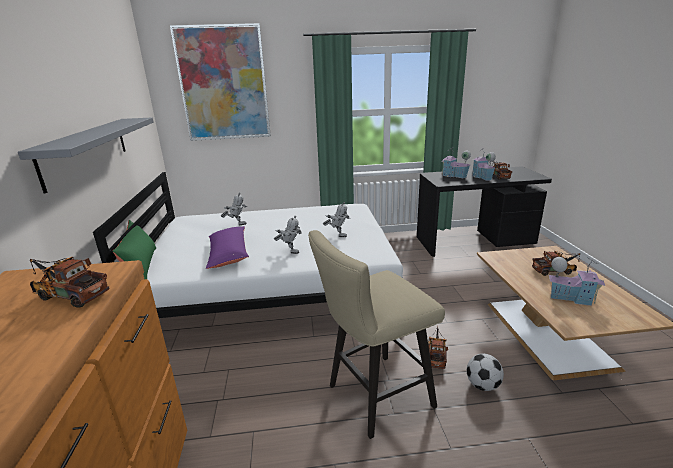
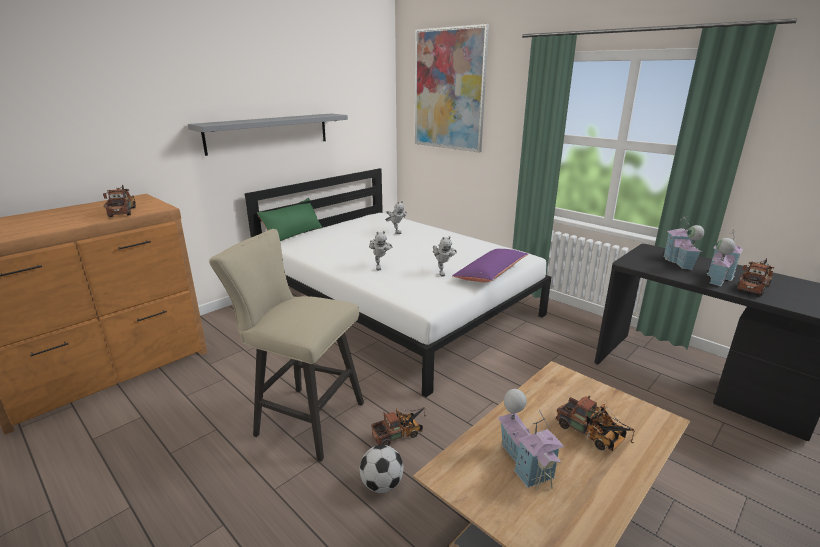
camera: 50 degrees right, 0 degrees up
(228, 254) = (344, 250): purple pillow -> purple pillow (491, 273)

